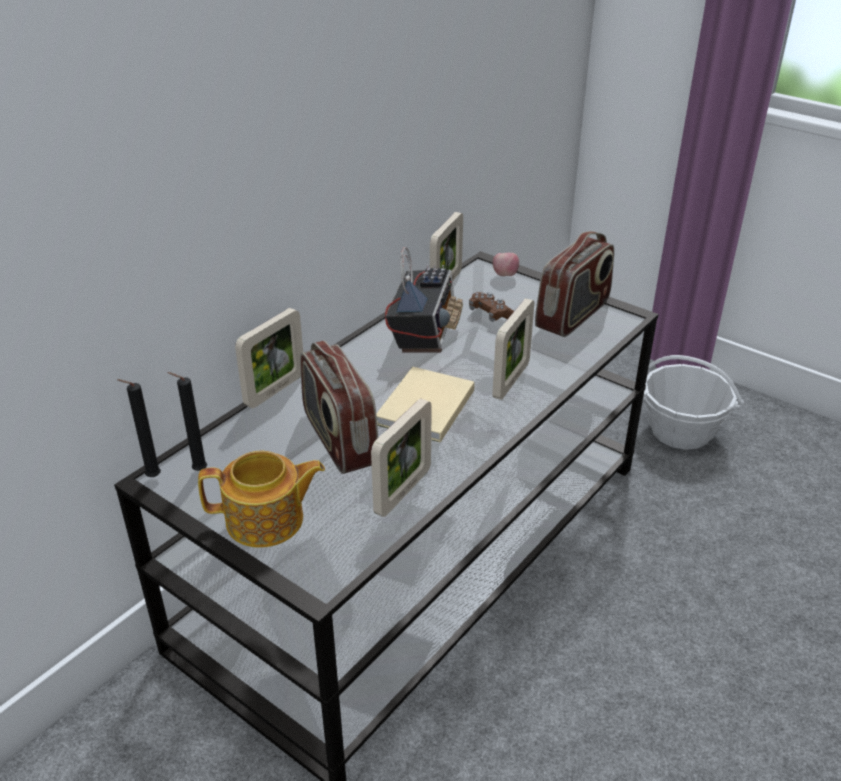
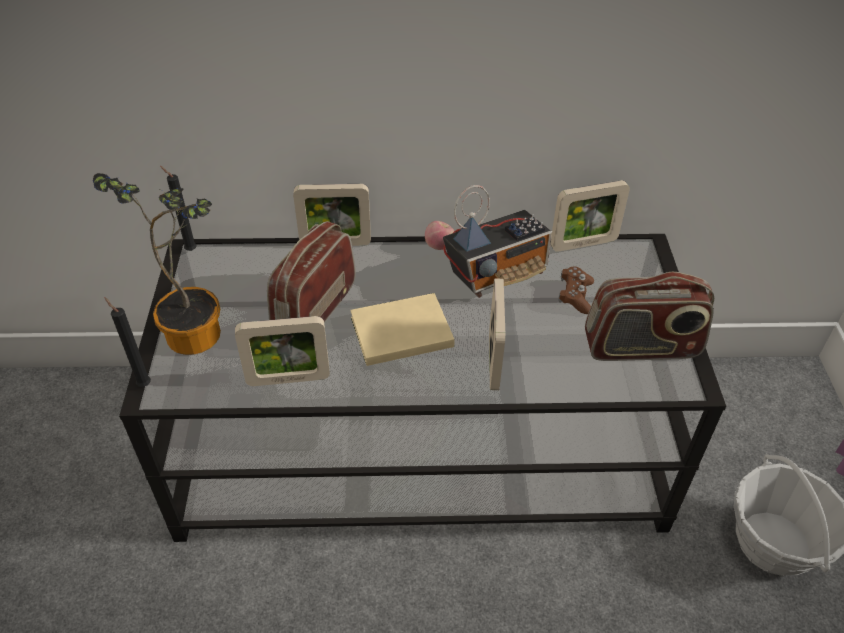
camera: 50 degrees right, 10 degrees up
(197, 471) = (216, 265): black candle -> black candle (143, 384)
(267, 521) = (195, 329): teapot -> potted plant
(505, 275) = (647, 269): apple -> apple (439, 245)
(511, 381) = (493, 361): picture frame -> picture frame turned 75 degrees counterclockwise

